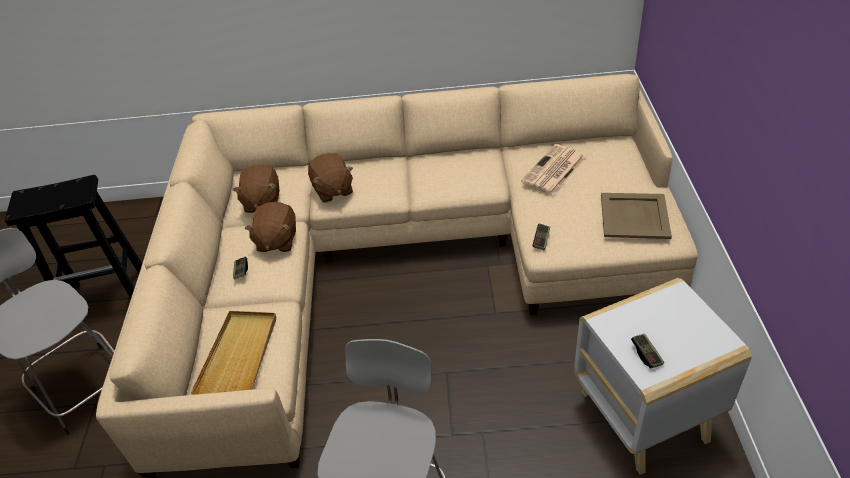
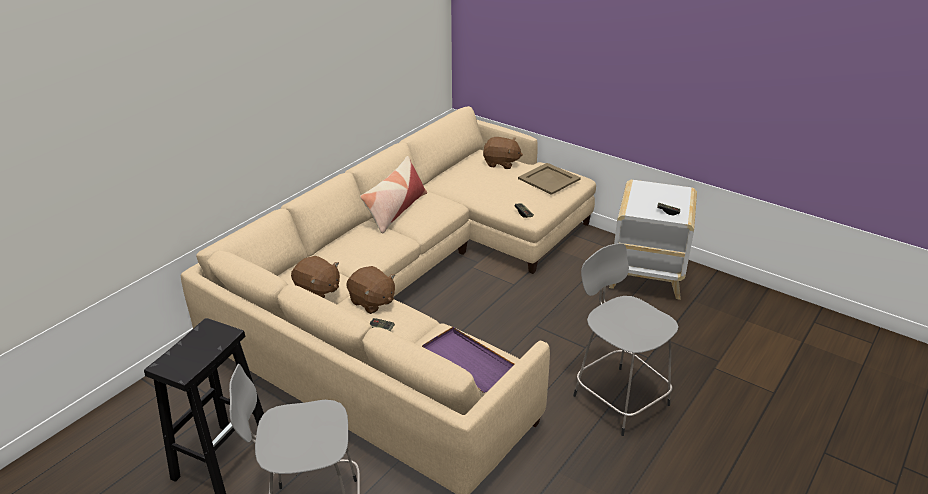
camera: 55 degrees left, 10 degrees down
(239, 356) = (467, 362): beige tray -> purple tray
(332, 190) = (357, 258): brown plush toy -> brown plush toy (501, 163)
(434, 161) = (396, 211): none -> pillow
(553, 170) = (475, 180): newspaper -> none

